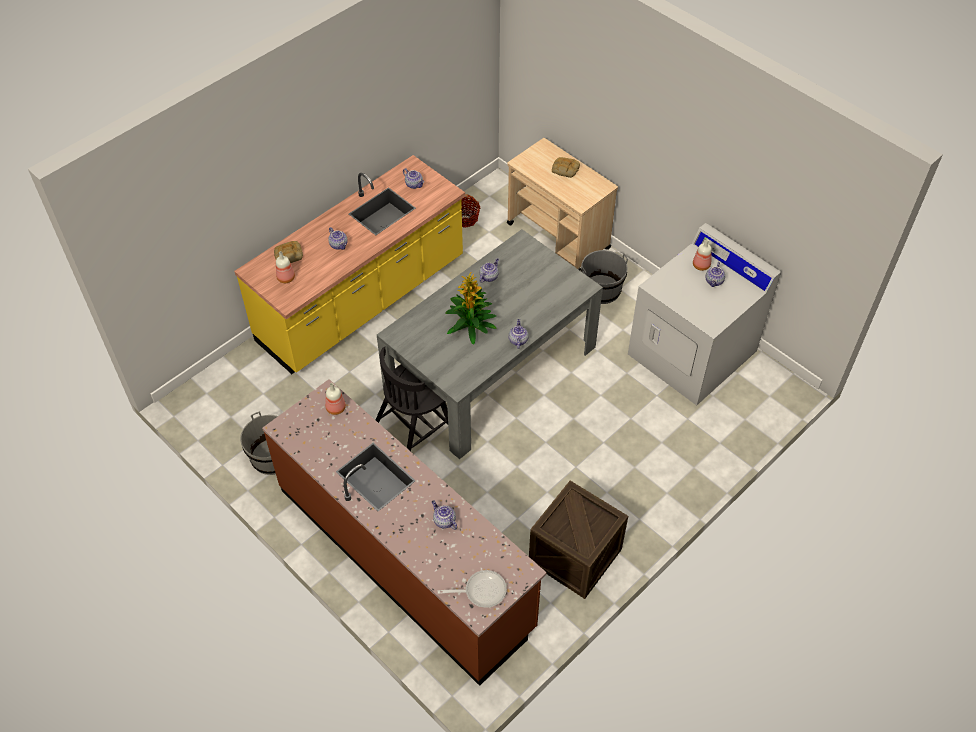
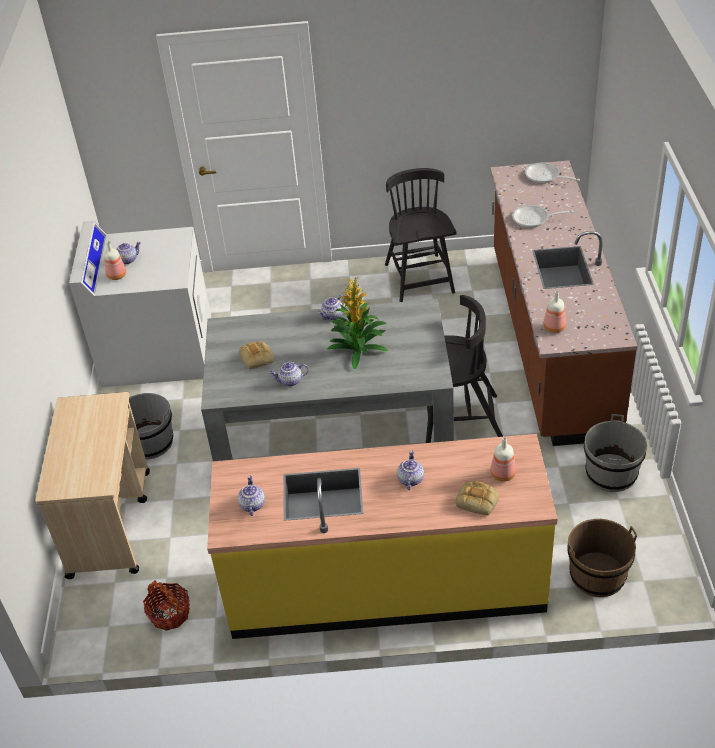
camera: 135 degrees left, 10 degrees down
(237, 379) = (597, 575): none -> brown bucket
(444, 521) = (534, 219): teapot -> frying pan
(565, 169) = (73, 447): bread -> bread (257, 358)
(575, 555) = (419, 279): crate -> black chair

